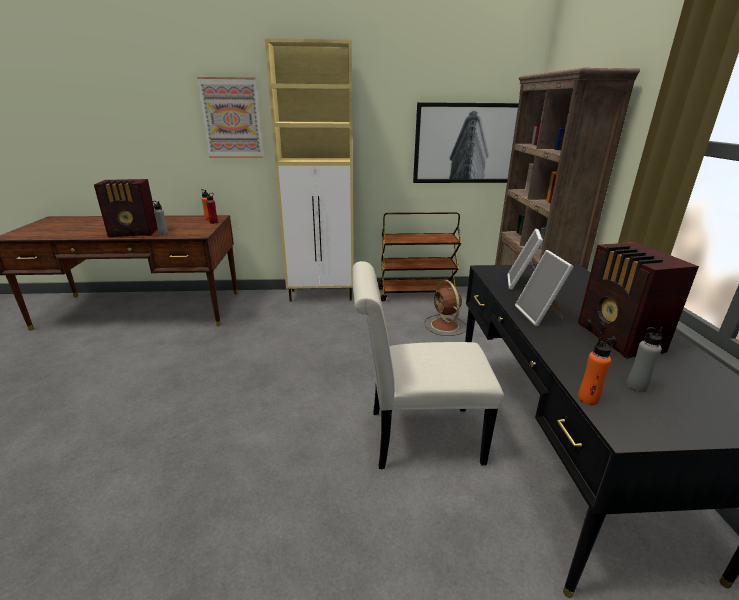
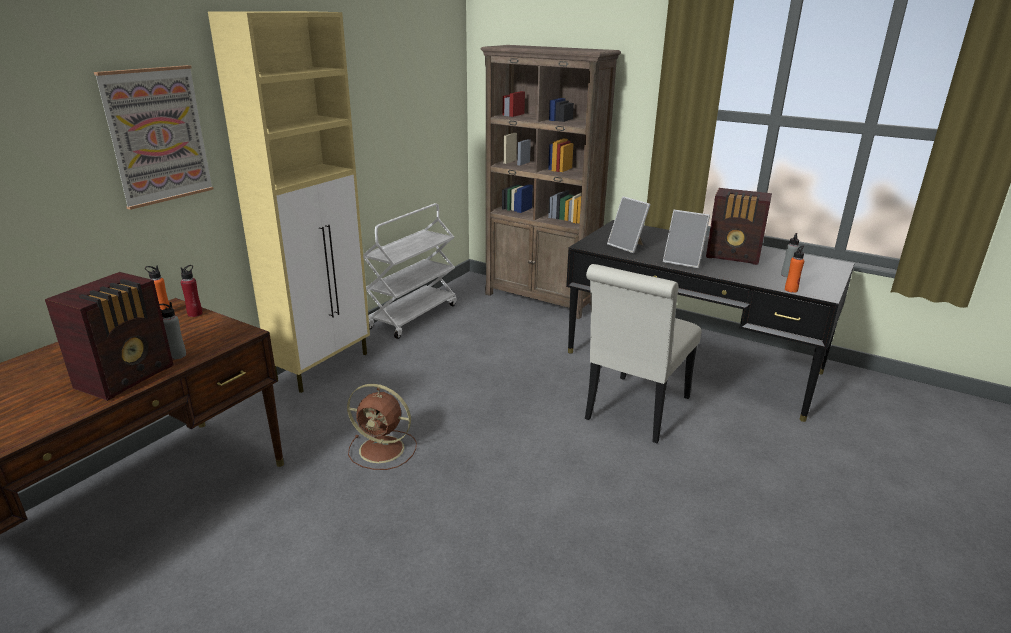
camera: 55 degrees left, 0 degrees up
(416, 294) = (413, 316): brown cart -> white cart
(445, 326) = (494, 330): brown fan -> brown fan (383, 449)
(469, 144) = (422, 121): picture -> none

